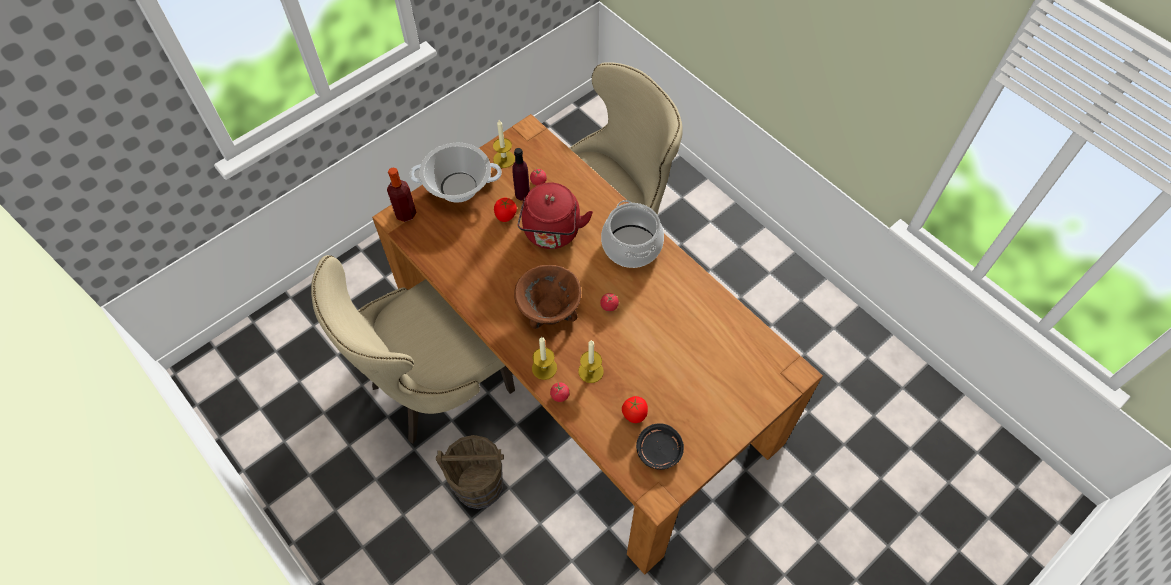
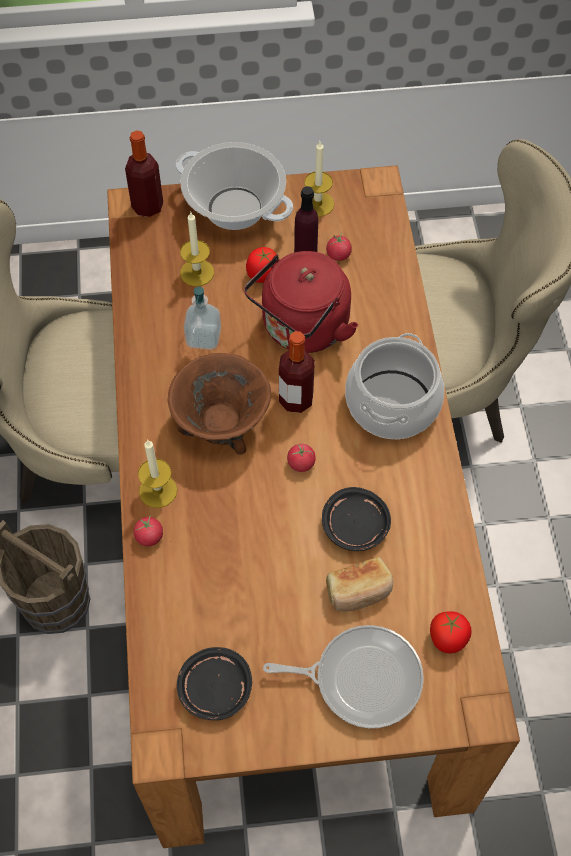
camera: 35 degrees right, 0 degrees up
(500, 269) = (203, 337): none -> soap dispenser
(579, 274) = (296, 400): none -> bottle
(590, 371) = (211, 531): candle -> candle (197, 272)
(634, 414) = (221, 621): tomato -> tomato (448, 638)
(663, 321) = (355, 525): none -> black plate
(691, 353) = (359, 591): none -> bread
(727, 395) = (361, 678): none -> frying pan

